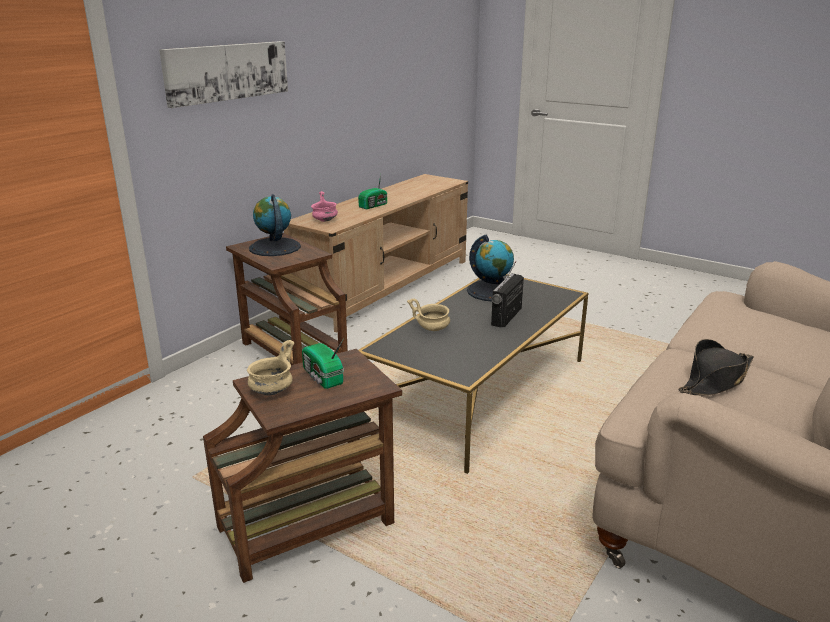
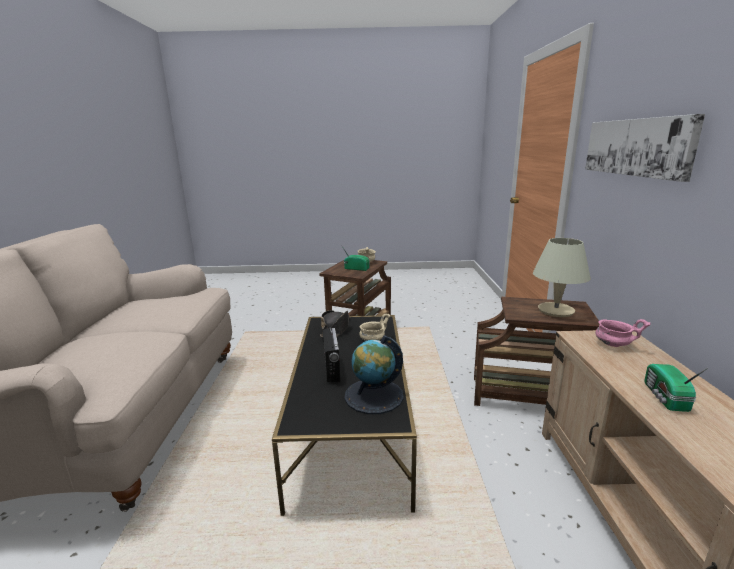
camera: 145 degrees right, 5 degrees down
(274, 247) = (556, 310): globe -> beige table lamp
(715, 381) = (164, 304): black hat -> black hat (335, 329)

